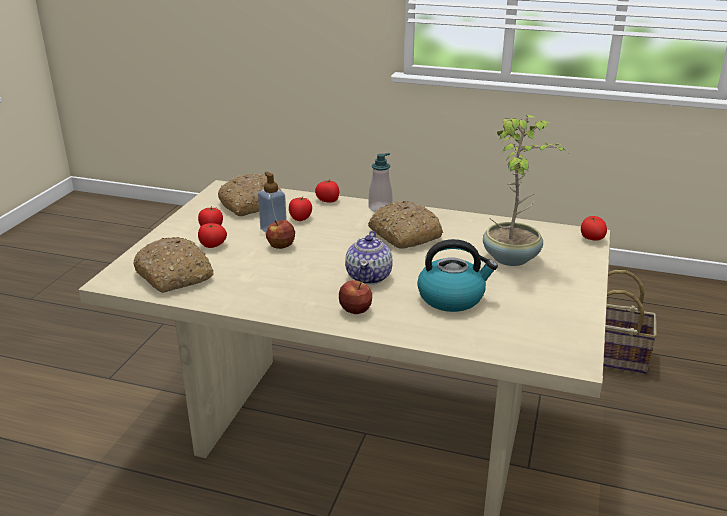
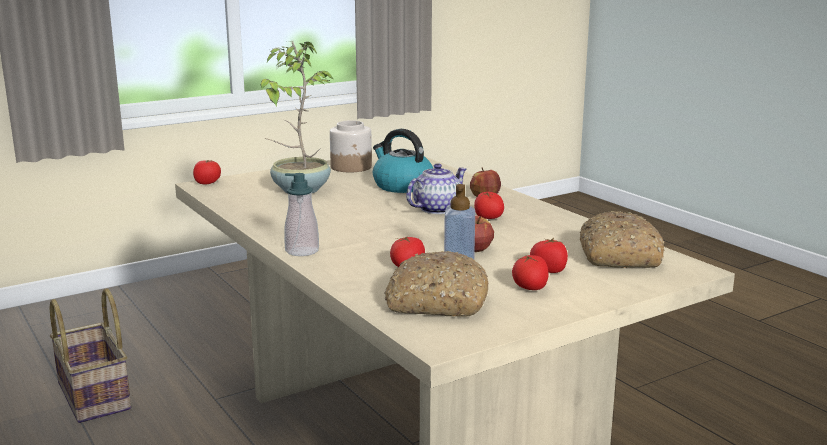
camera: 140 degrees left, 10 degrees down
(328, 200) = (336, 276): tomato -> tomato (488, 218)
(403, 235) = (340, 224): bread -> none
(555, 309) = (351, 167): none -> jar

